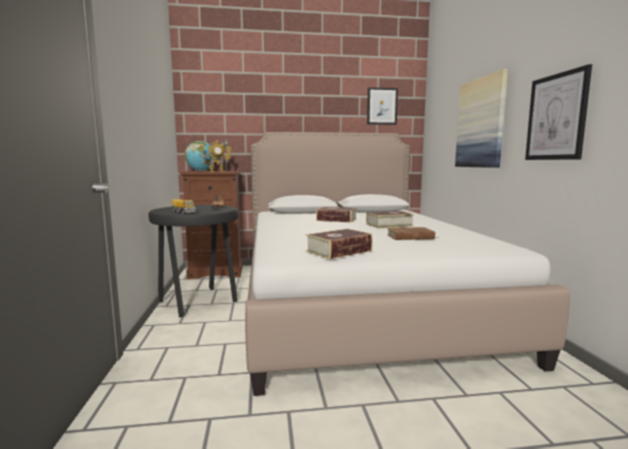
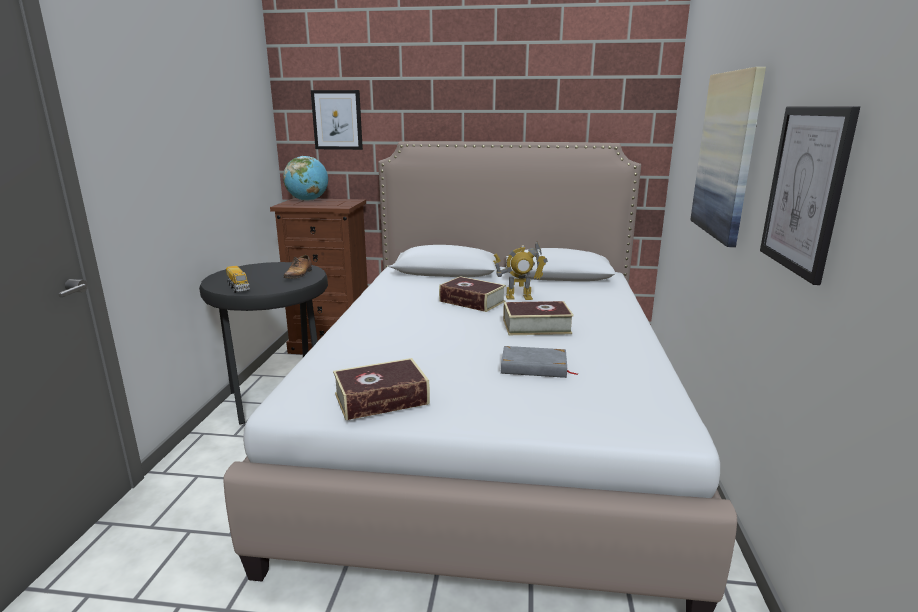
camera: 15 degrees right, 10 degrees up
(217, 171) = (323, 206): toy robot -> toy robot (519, 297)
(382, 106) = (597, 94): picture -> picture (337, 120)
(410, 237) = (534, 367): brown book -> grey book

